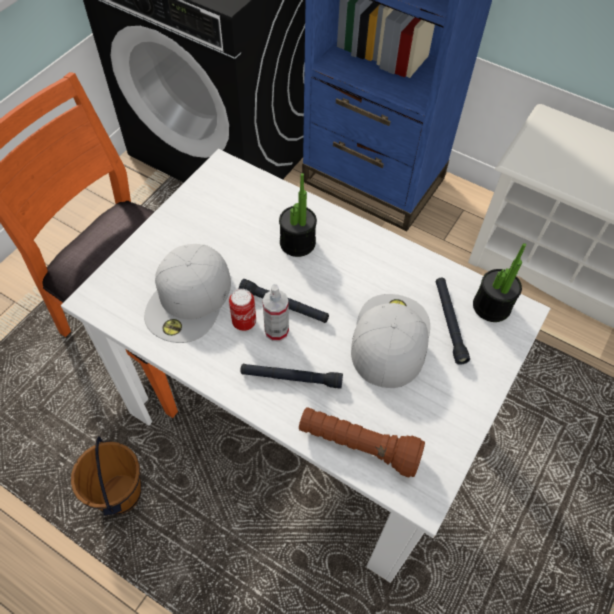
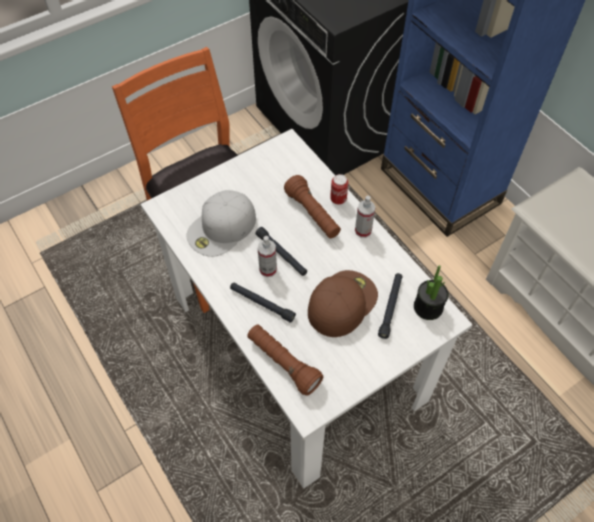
camera: 25 degrees right, 0 degrees up
(119, 494) = (146, 350): brown bucket -> none
(244, 322) = (249, 256): can -> can (338, 199)
(297, 243) = (313, 214): potted plant -> brown flashlight
(368, 242) = (363, 231): none -> spray bottle
(389, 338) = (342, 302): white cap -> brown cap

